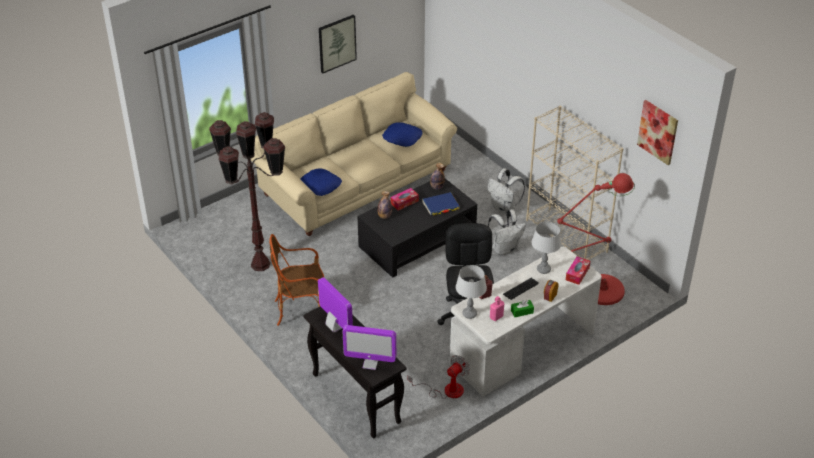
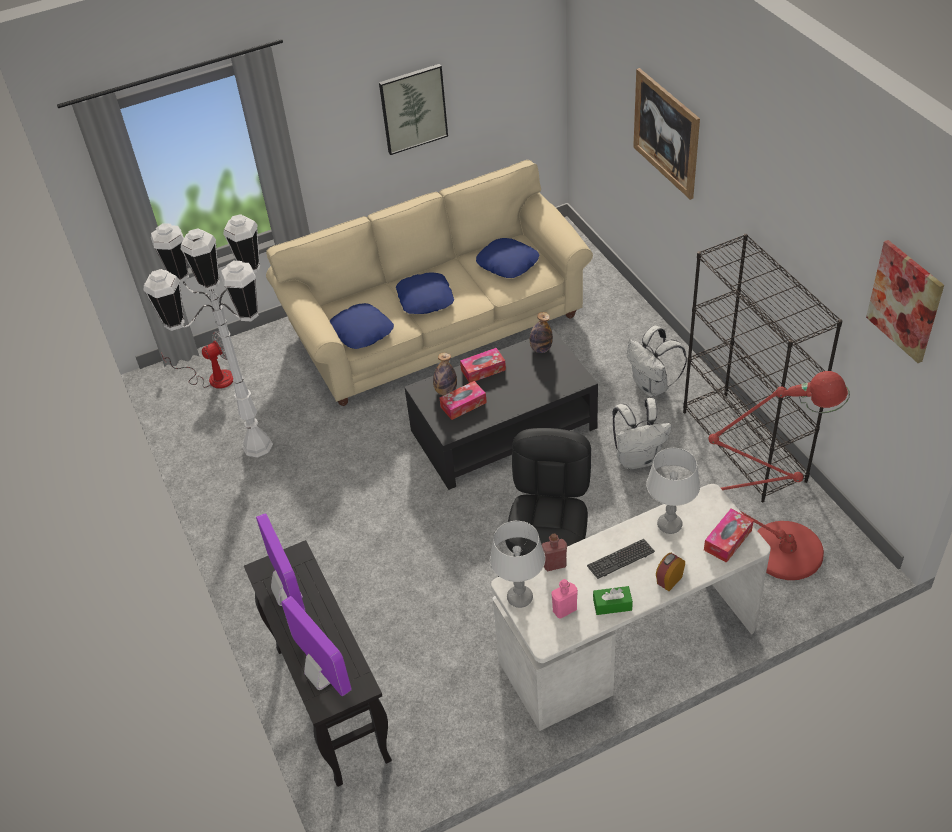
camera: 15 degrees right, 5 degrees up
(260, 264) = (257, 445): brown floor lamp -> white floor lamp
(301, 310) = (293, 530): armchair -> none
(355, 163) = (426, 299): none -> blue pillow
(370, 363) = (322, 676): monitor -> monitor turned 150 degrees counterclockwise
(398, 223) = (463, 405): none -> tissue box
(441, 205) = (539, 381): blue book -> none
(446, 390) = (481, 709): fan -> fan (213, 378)
(502, 50) = (666, 133): none -> picture
(567, 236) = (744, 446): beige bookcase -> black bookcase

